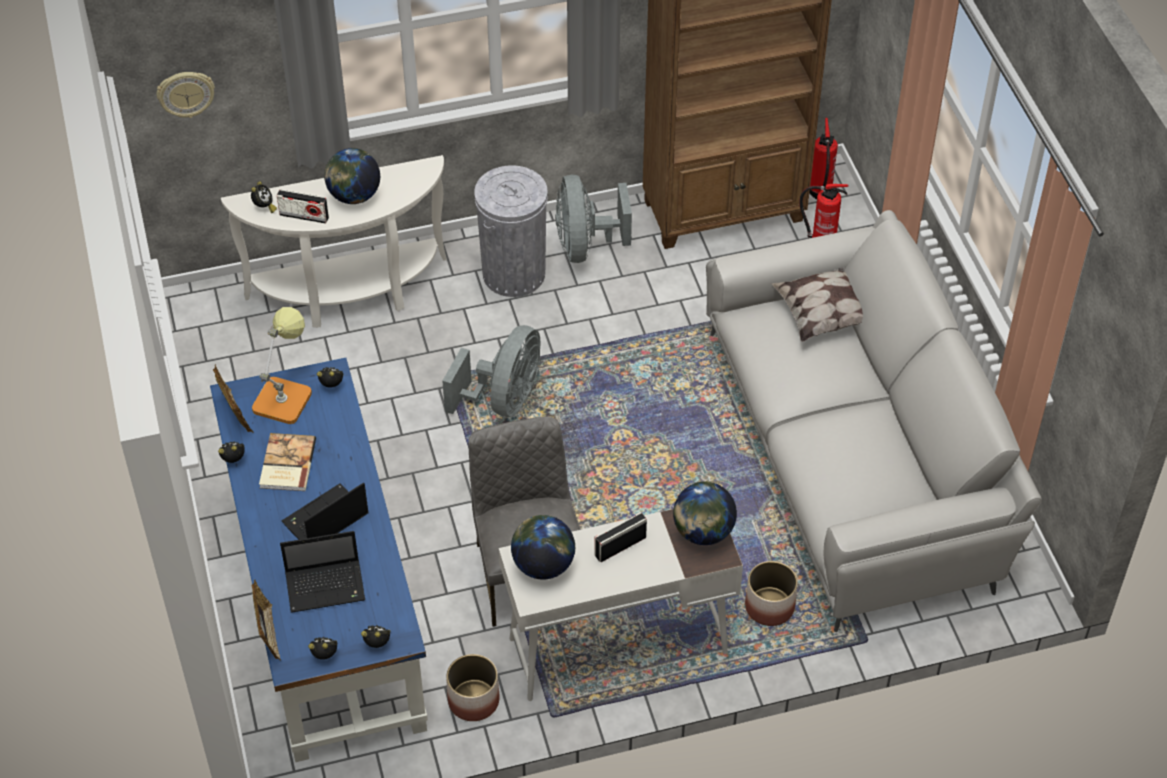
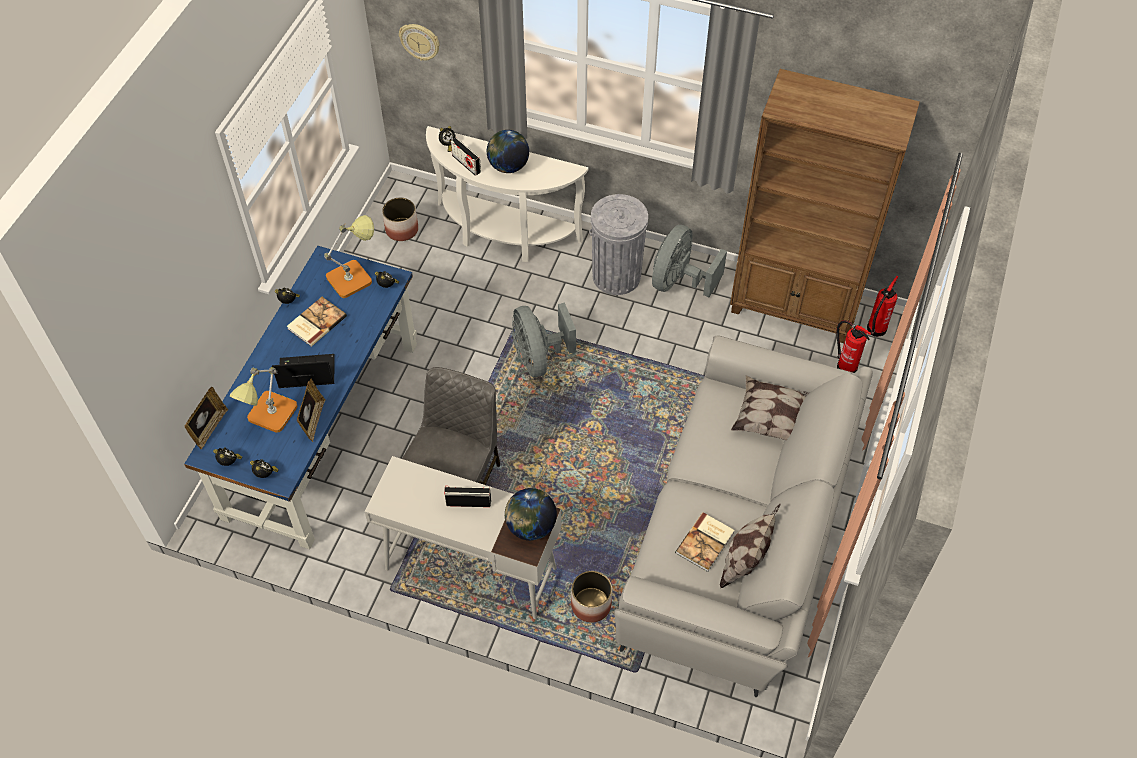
camera: 35 degrees right, 5 degrees up
(235, 414) = (315, 272): picture frame -> picture frame (313, 420)
(327, 586) = (269, 417): laptop -> table lamp
(473, 700) = (353, 547): planter -> planter (402, 229)
(504, 400) = (539, 358): grey fan -> grey fan turned 105 degrees clockwise
(543, 565) = (409, 485): globe -> none
(863, 462) = (706, 543): none -> book
(912, 459) = (745, 562): none -> pillow

